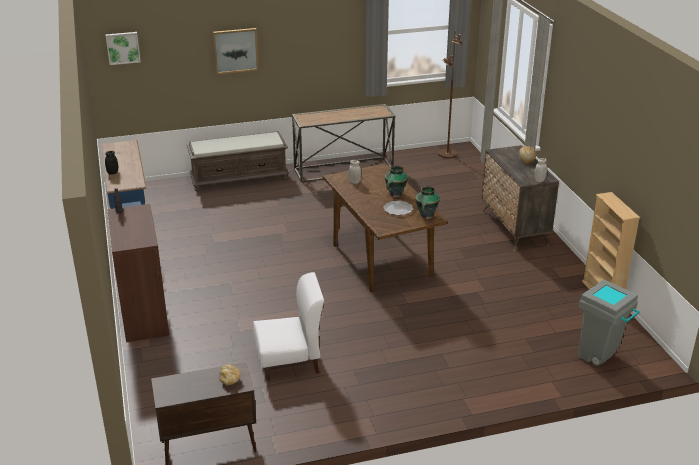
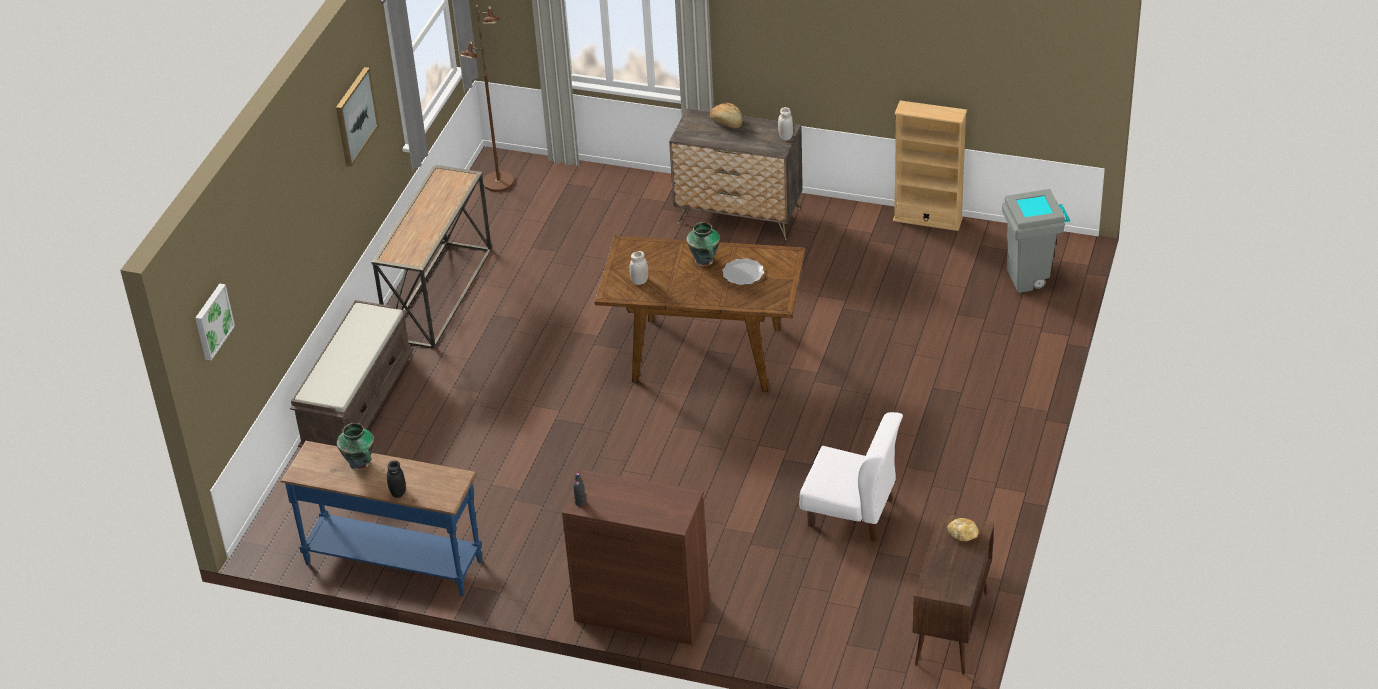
camera: 55 degrees left, 10 degrees up
(235, 50) = (299, 220): picture -> picture (355, 116)
(289, 362) = (851, 513): white chair -> white chair turned 90 degrees clockwise
(426, 216) = (779, 258): vase -> vase (360, 464)

